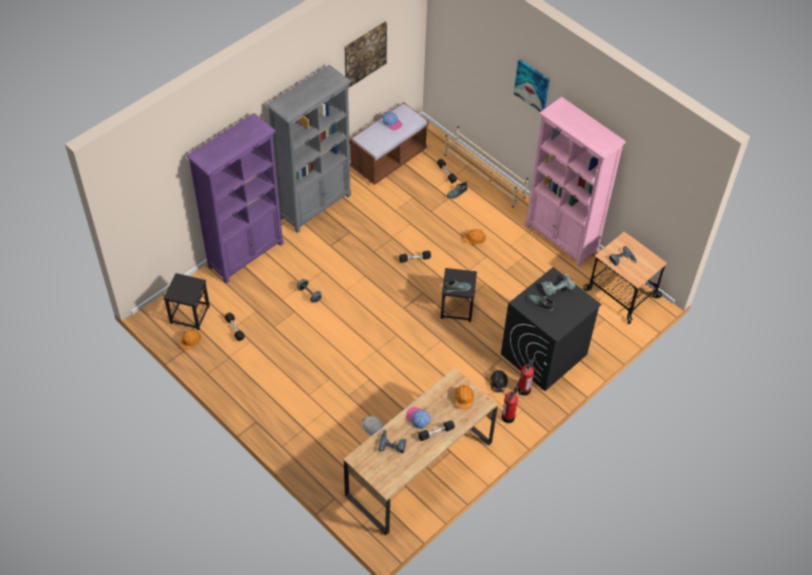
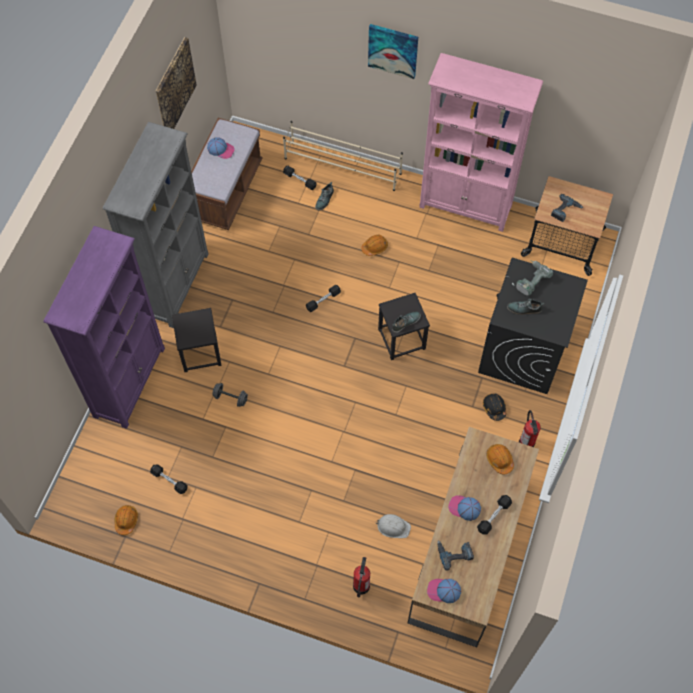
camera: 25 degrees left, 10 degrees up
(189, 314) = (106, 487): black stool -> black stool (199, 352)
(369, 464) = (443, 591): none -> cap
(523, 390) = (525, 403): fire extinguisher -> fire extinguisher (361, 586)

